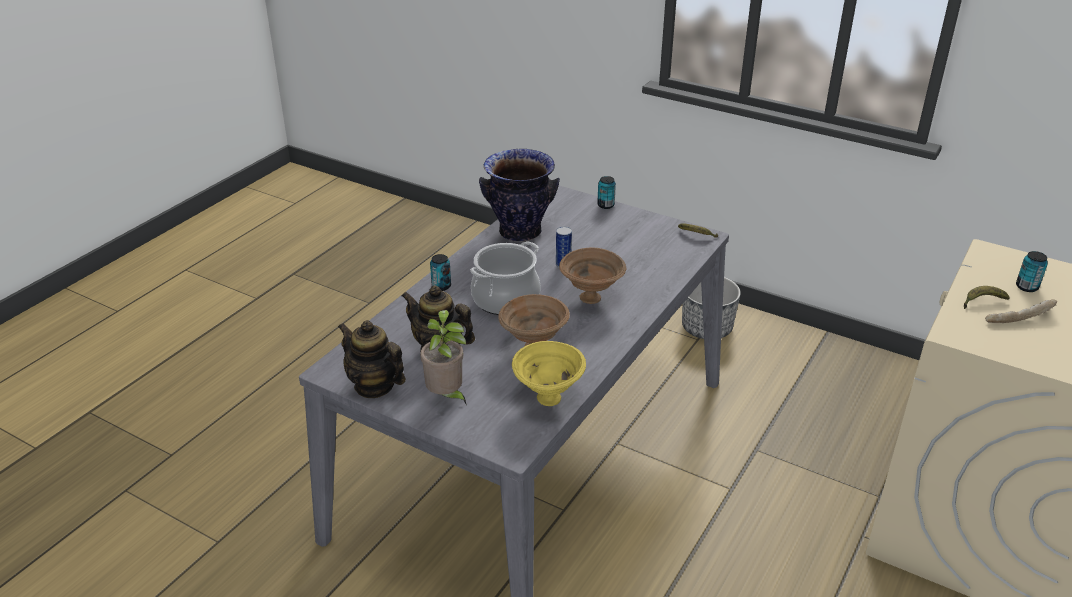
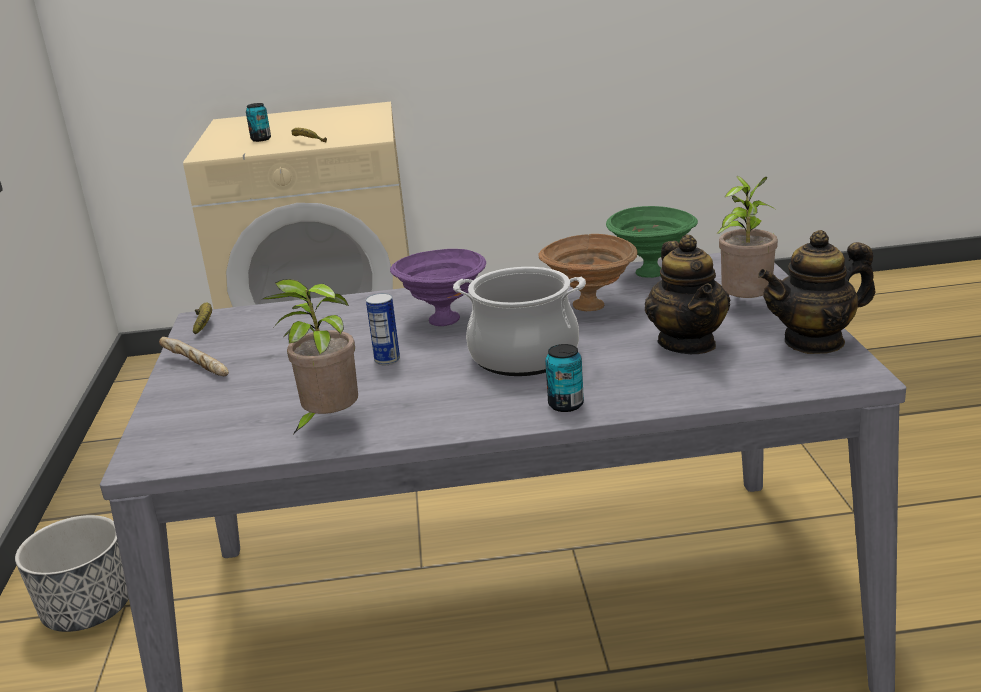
camera: 125 degrees left, 10 degrees down
(374, 386) = (814, 341): teapot -> teapot turned 75 degrees clockwise
(520, 232) = (328, 423): vase -> potted plant
(549, 400) = (652, 272): yellow bowl -> green bowl
(592, 298) = (442, 319): brown bowl -> purple bowl
(605, 205) = (161, 402): can -> none
(1018, 317) = (317, 133): bread -> bread (195, 367)

